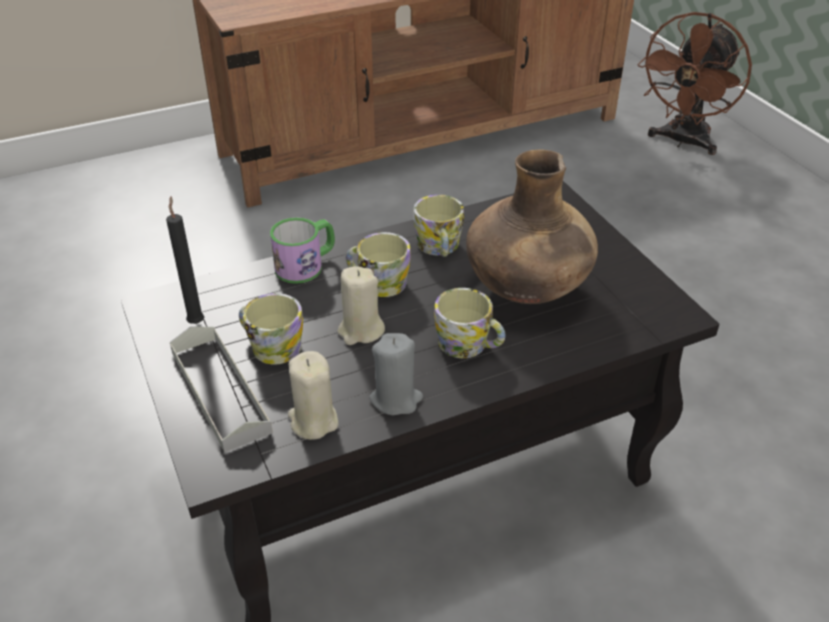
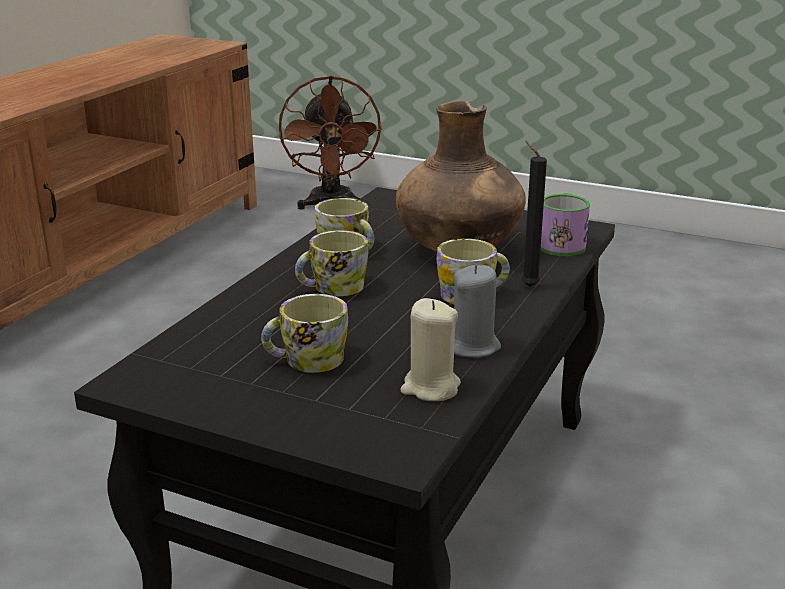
camera: 40 degrees left, 15 degrees down
(196, 321) = (198, 375): black candle -> black candle (527, 286)
(220, 391) = (310, 408): grey tray -> none
(306, 265) = (245, 301): mug -> mug (562, 243)
(360, 330) = (370, 321): beige candle -> none

